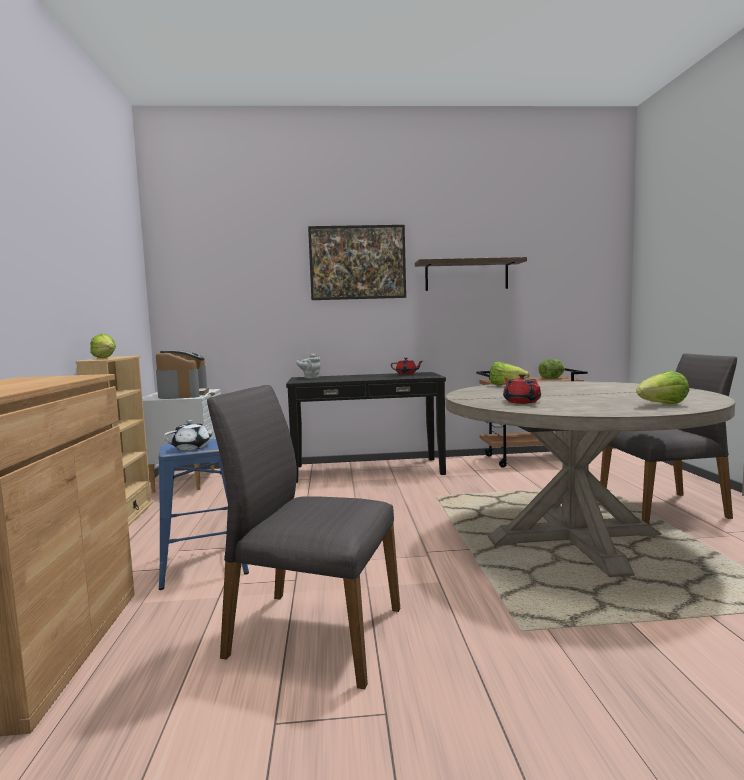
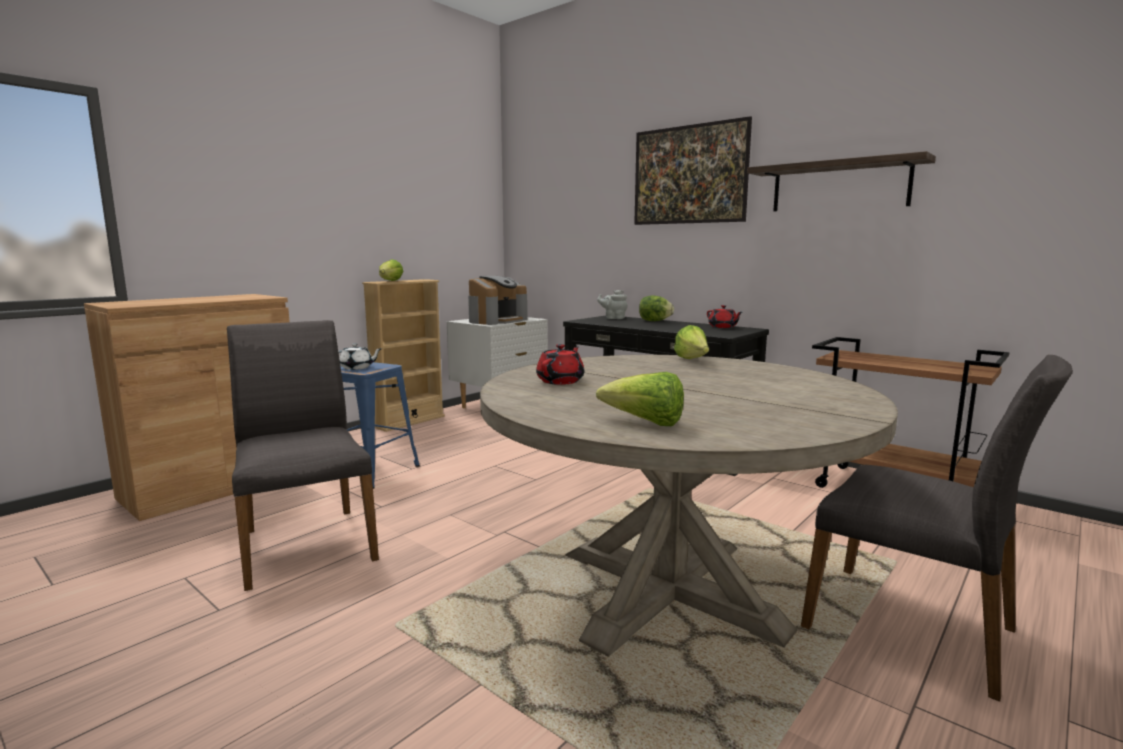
camera: 45 degrees right, 5 degrees up
(551, 378) = (946, 366): lettuce -> lettuce (654, 321)

